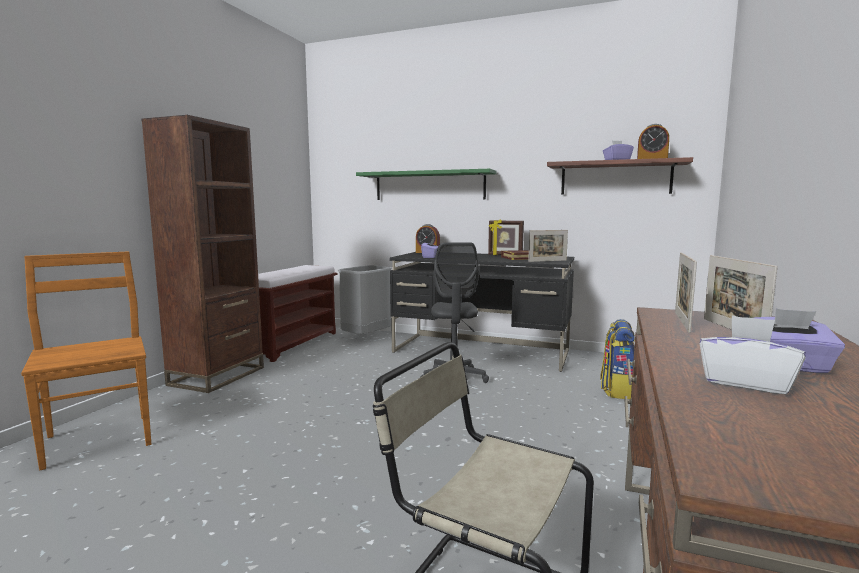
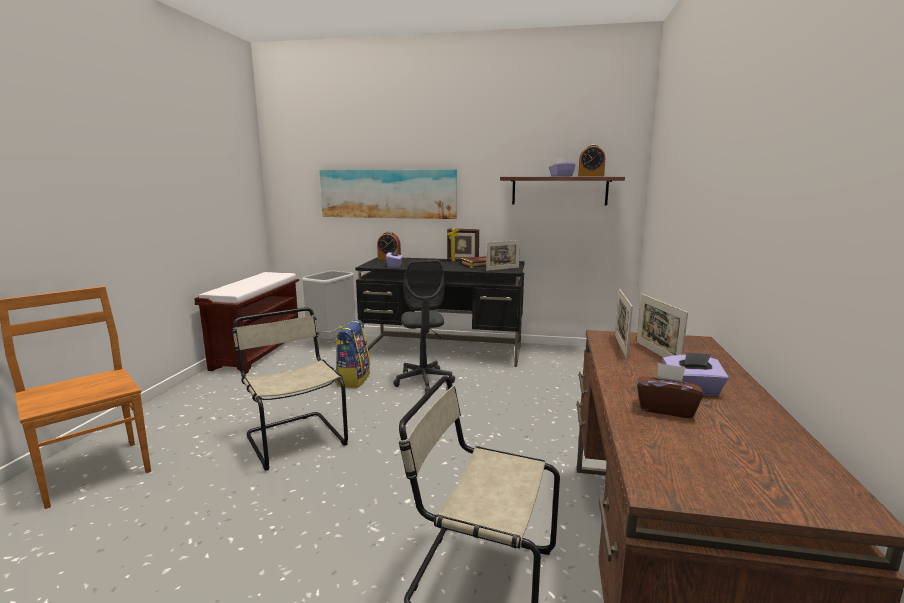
camera: 10 degrees left, 5 degrees up
(217, 376) = (193, 393): brown bookcase -> none
(303, 425) = (294, 438): none -> beige chair
(429, 186) = (388, 193): green shelf -> picture
(618, 390) = (565, 382): backpack -> backpack (352, 379)
(745, 382) = (666, 409): white tissue box -> brown tissue box

